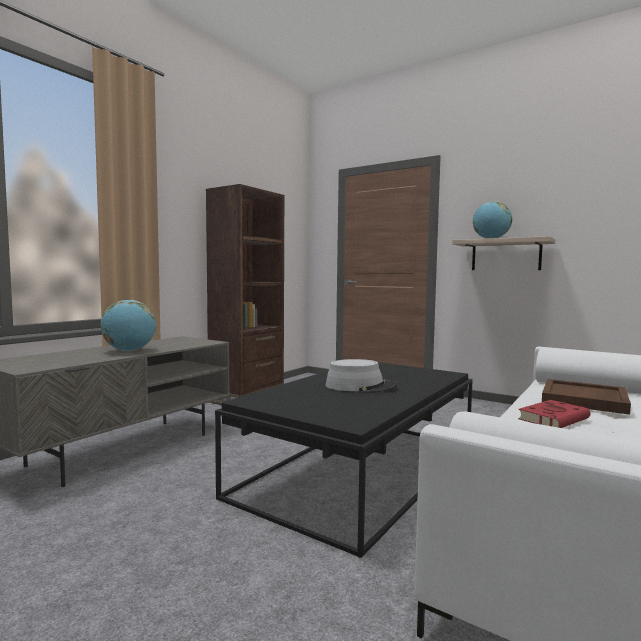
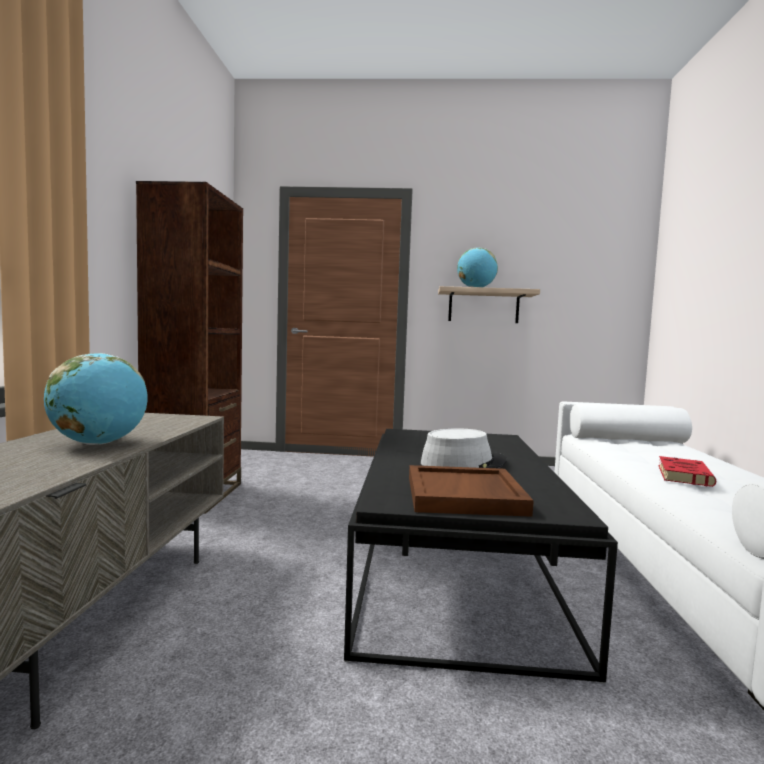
camera: 30 degrees left, 0 degrees up
(584, 400) = (655, 452): brown tray -> brown tray (465, 495)

